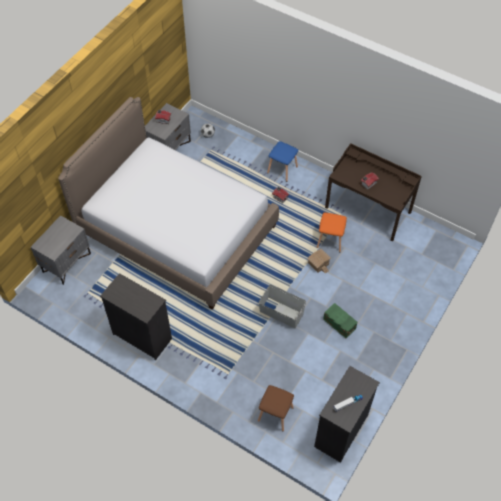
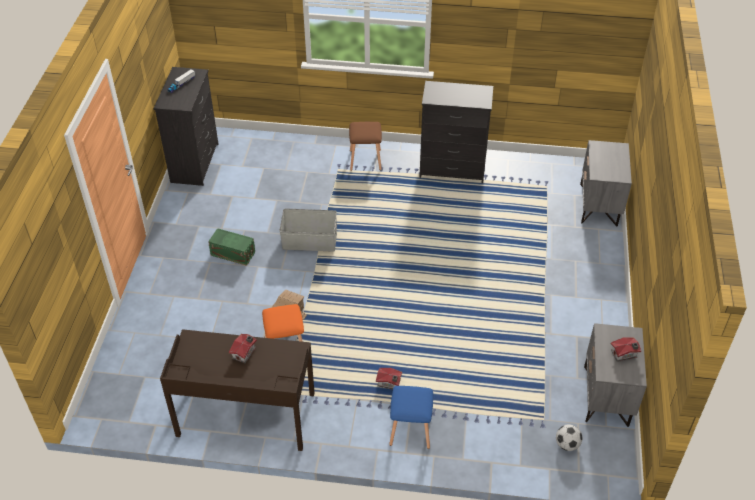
camera: 155 degrees right, 10 degrees down
(177, 229) = (501, 286): bed -> none
(275, 414) = (270, 154): brown stool -> brown stool (366, 160)

